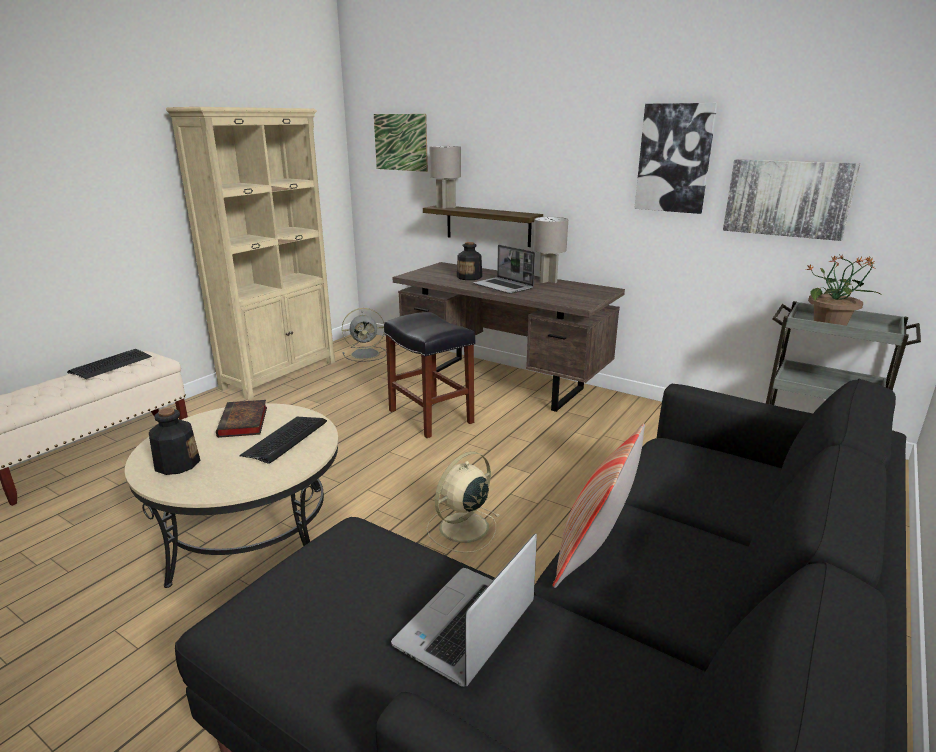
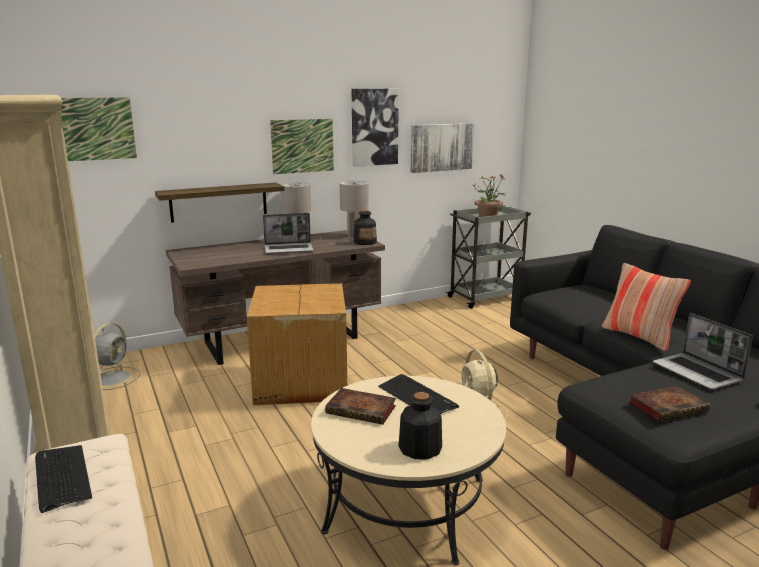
camera: 60 degrees left, 5 degrees down
(308, 604) = (668, 407): none -> book
(429, 416) = (300, 382): black stool -> cardboard box
(445, 207) = (176, 191): grey table lamp -> grey table lamp (354, 235)
(469, 277) = (240, 252): bottle -> bottle (365, 242)
(576, 175) = (302, 146): none -> picture

